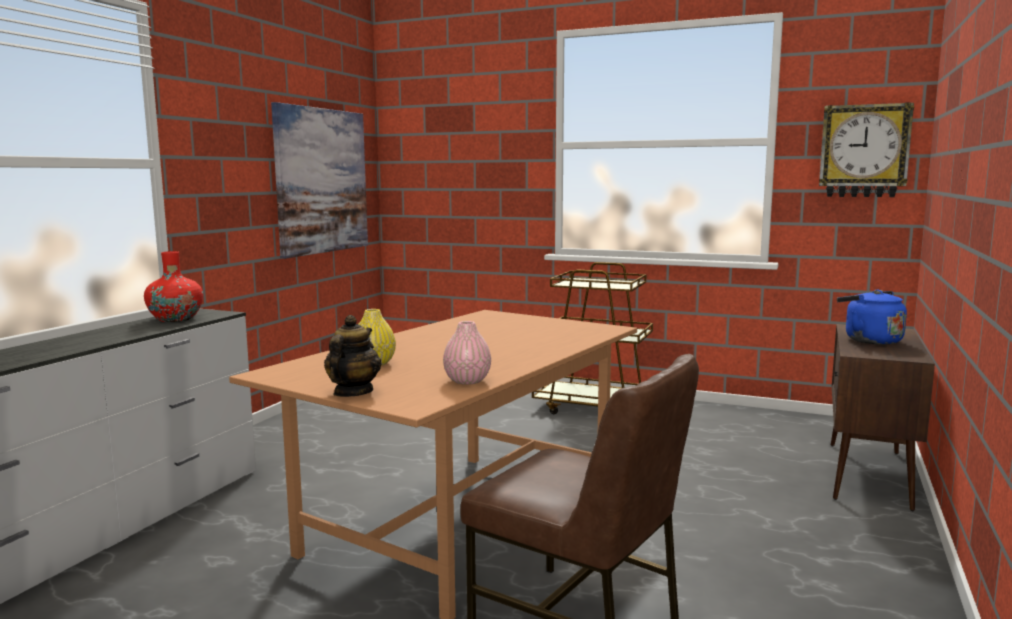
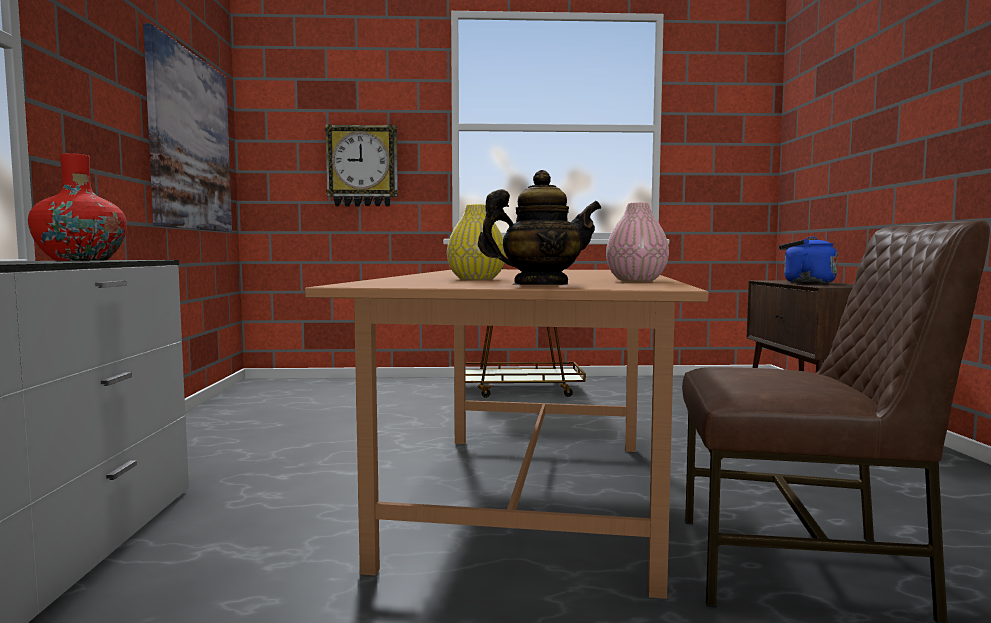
camera: 25 degrees left, 5 degrees down
(352, 392) = (540, 286): teapot -> teapot turned 90 degrees clockwise
(864, 151) = (732, 139): wall clock -> wall clock (362, 166)

